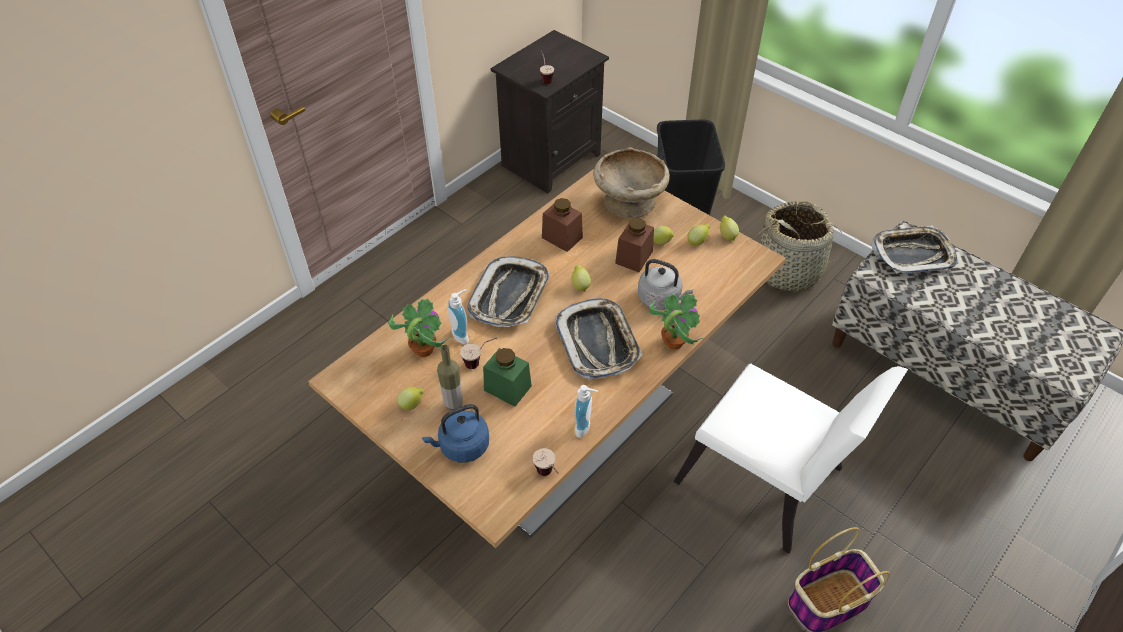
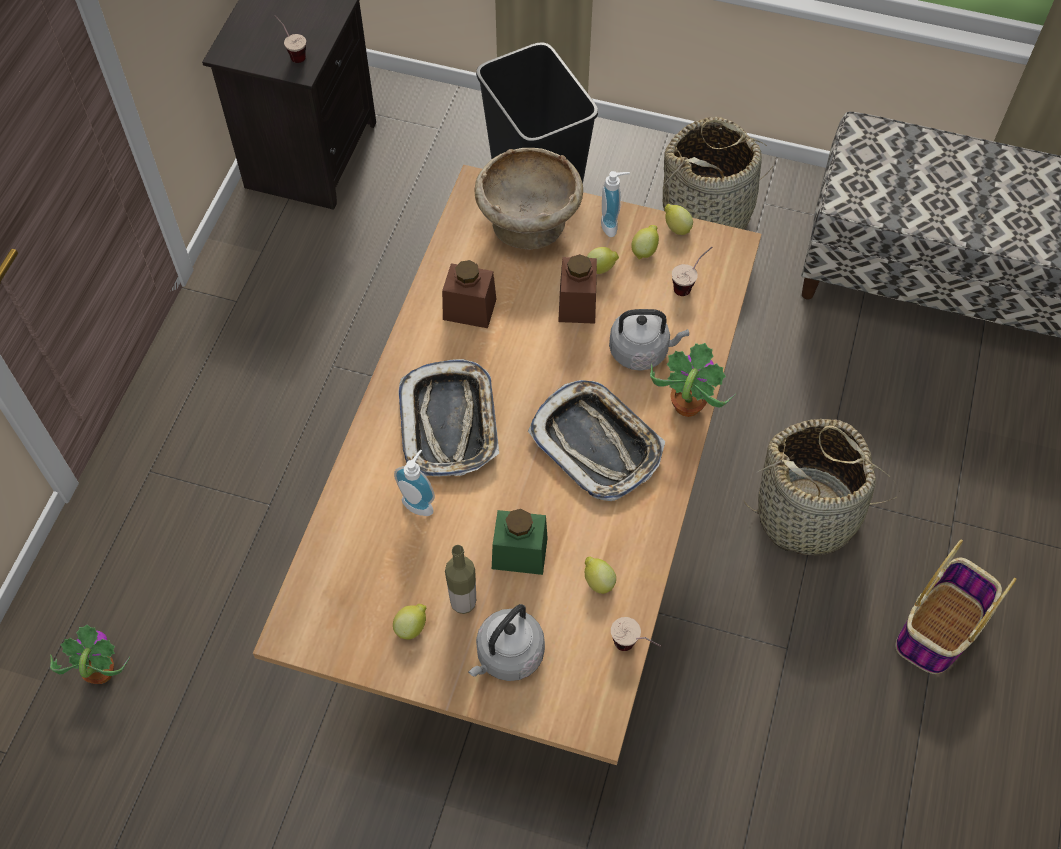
camera: 25 degrees left, 10 degrees up
(422, 349) = (379, 545): potted plant -> potted plant (100, 673)
(462, 446) = (507, 656): blue kettle -> grey kettle
(480, 362) = (465, 532): cup -> cup (690, 284)
(580, 285) = (531, 371): lemon -> lemon (598, 581)
(585, 427) = (643, 565): soap dispenser -> soap dispenser (612, 224)
(766, 483) = (808, 513): white chair -> basket
(912, 254) = (878, 156): tray -> none

